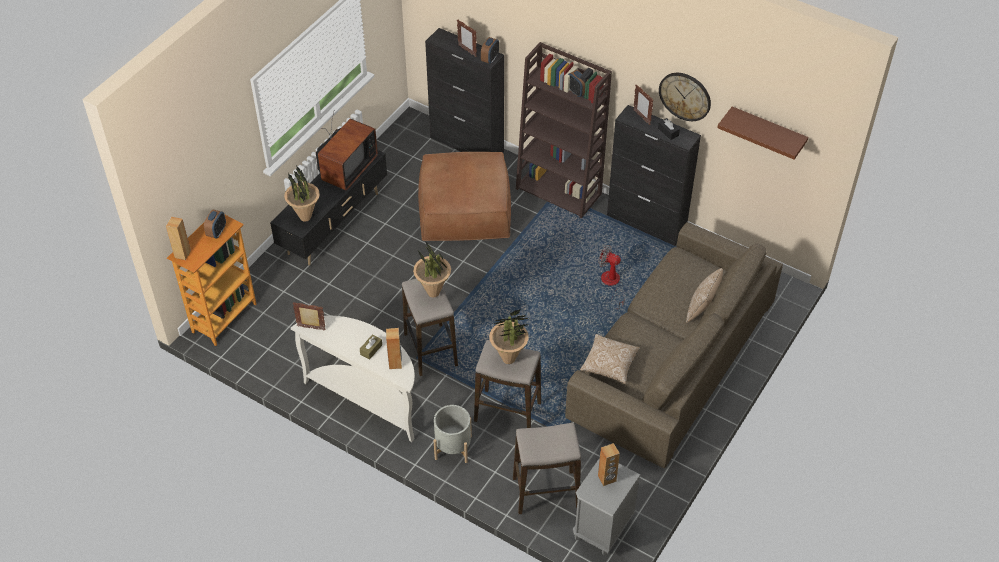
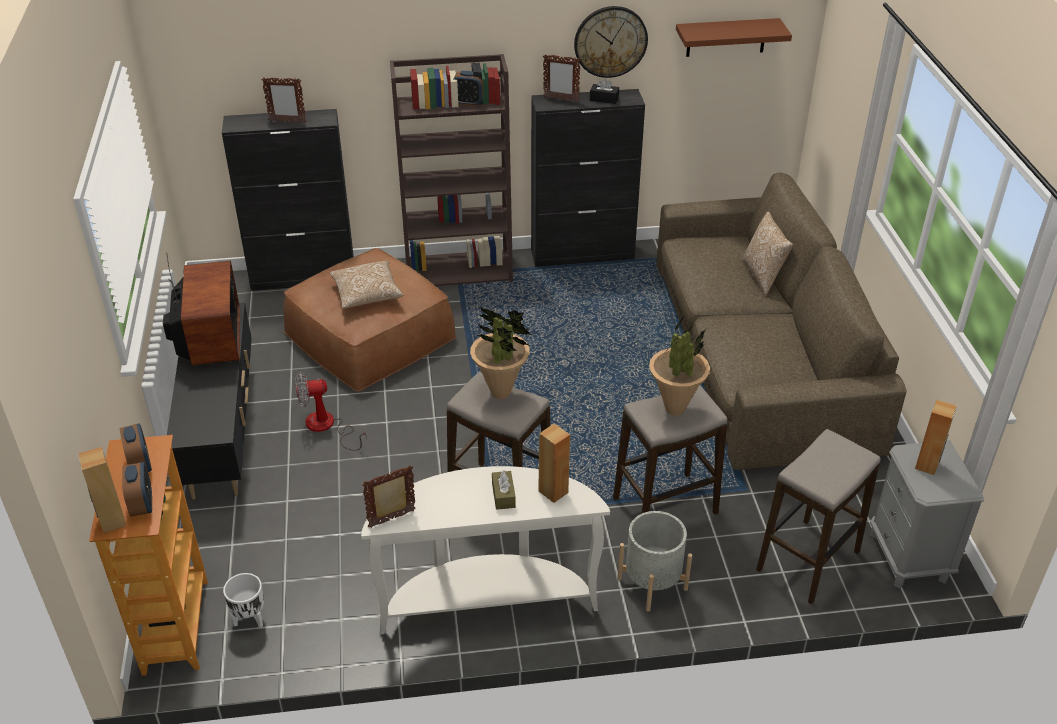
camera: 40 degrees left, 10 degrees down
(257, 336) = (249, 619): none -> white planter
(305, 217) = (212, 417): potted plant -> none
(490, 59) = (324, 118): alarm clock -> alarm clock (142, 505)
(609, 364) = (749, 371): pillow -> pillow (367, 294)
(612, 284) = (617, 323): fan -> fan (327, 427)

